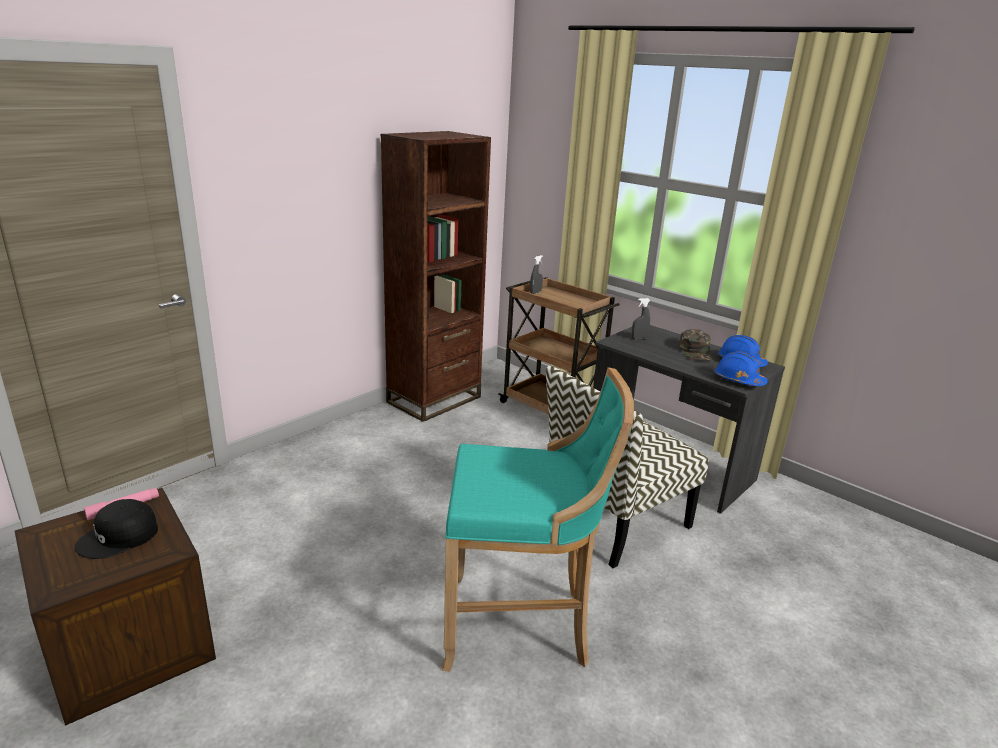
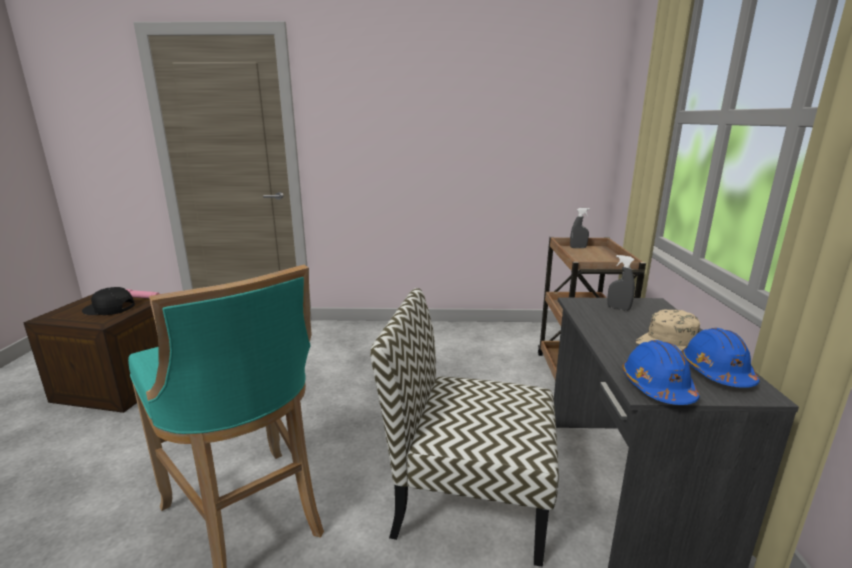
camera: 50 degrees right, 5 degrees down
(434, 400) = (487, 333): brown bookcase -> none
(695, 352) = (667, 340): green cap -> beige cap

